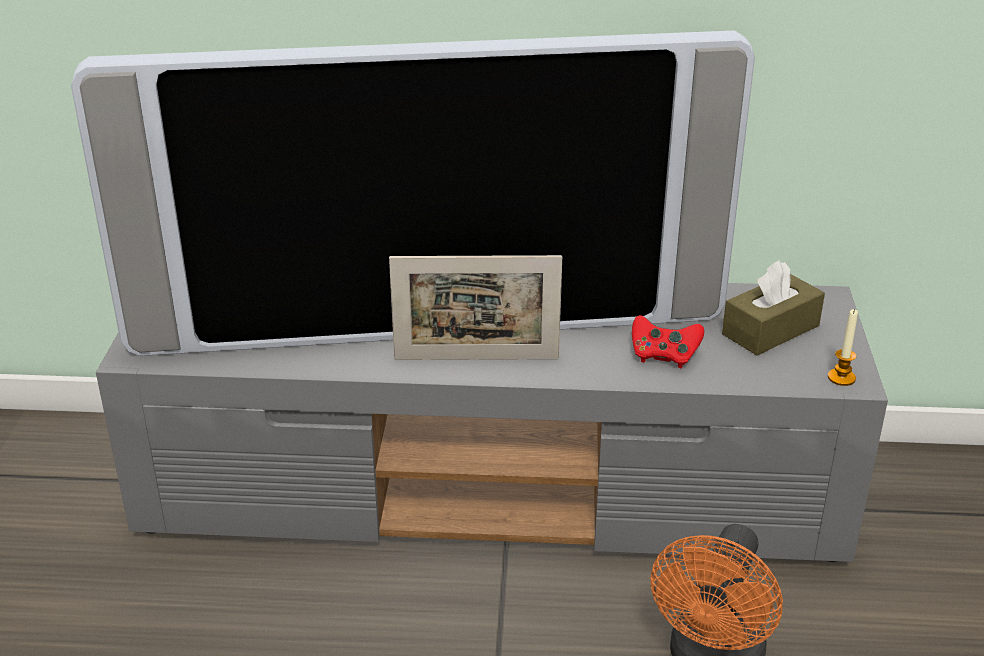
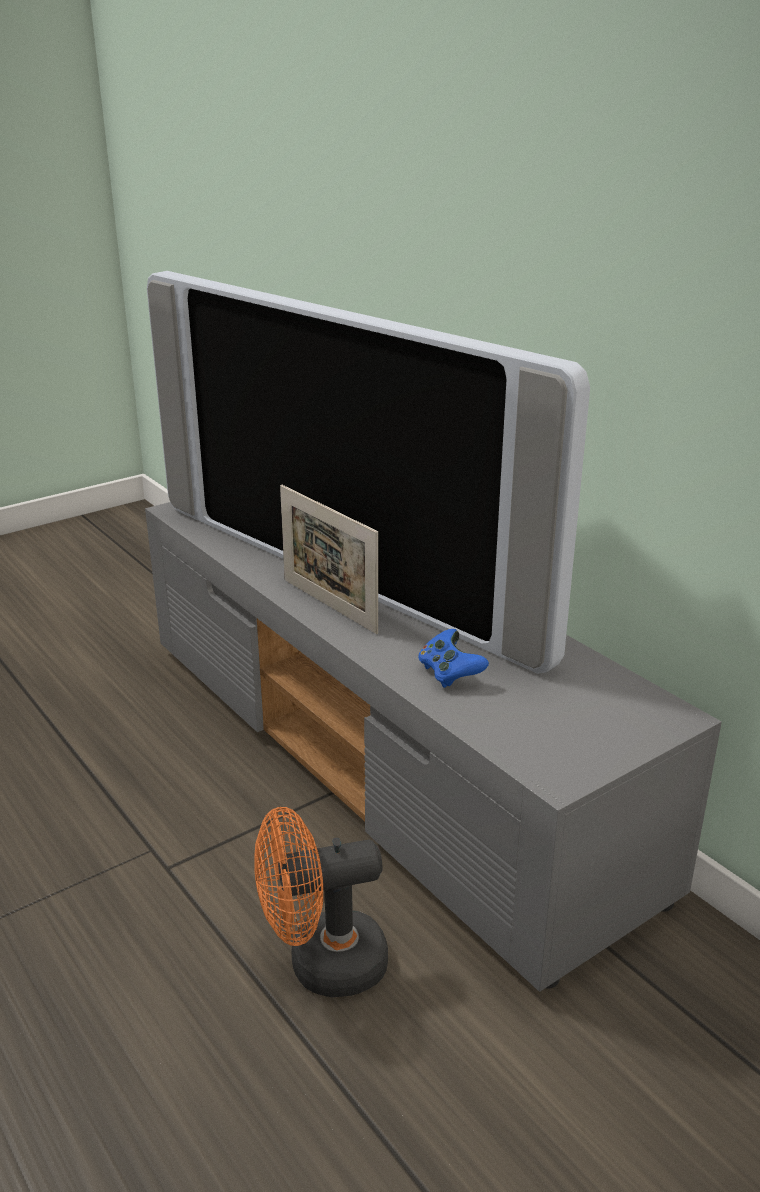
camera: 50 degrees right, 5 degrees down
(663, 356) = (449, 674): red game controller -> blue game controller
(770, 330) = (572, 707): brown tissue box -> none
(841, 378) = (553, 771): candle -> none

